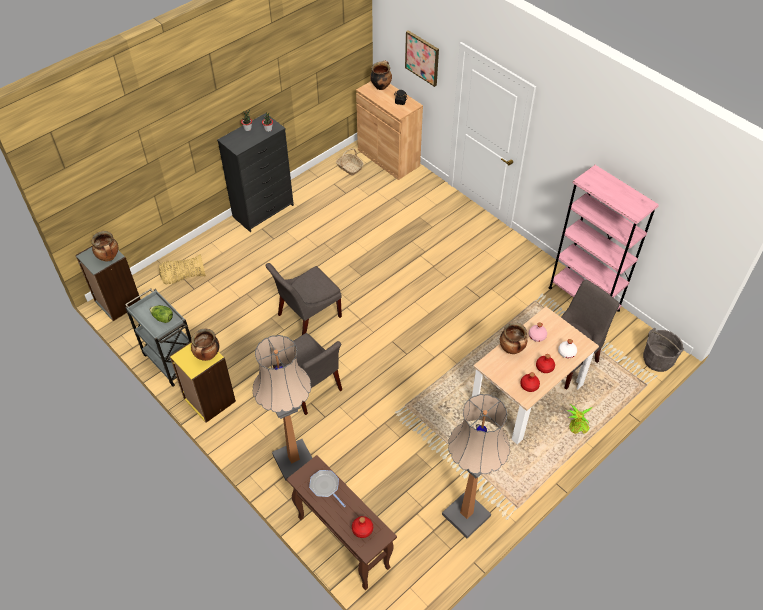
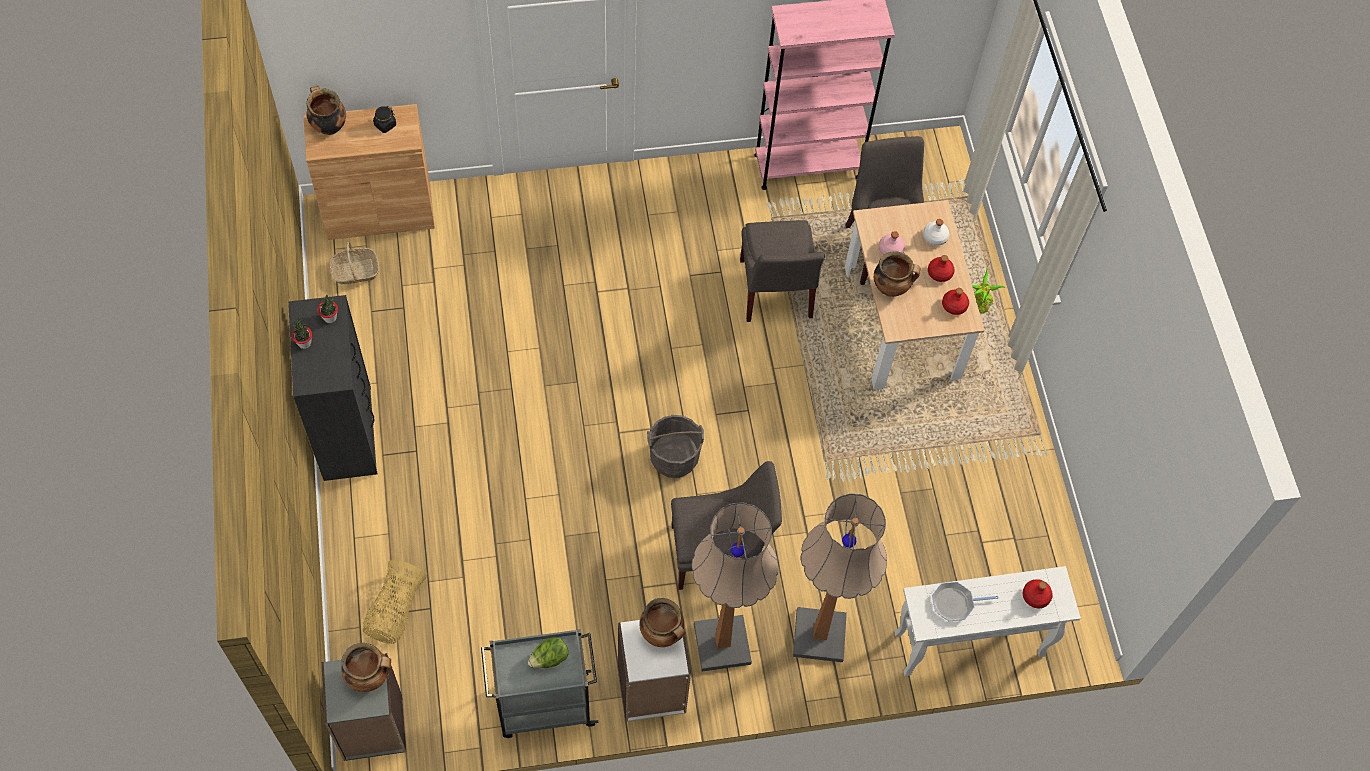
camera: 60 degrees left, 10 degrees up
(209, 400) = (651, 690): yellow bookcase -> white bookcase
(307, 317) = (598, 490): grey chair -> grey chair (775, 292)
(342, 542) = (968, 645): brown console table -> white console table
(422, 58) = (395, 43): picture -> none
(466, 515) = (1017, 492): floor lamp -> floor lamp (722, 644)
(658, 360) = (947, 160): grey bucket -> grey bucket (674, 458)

